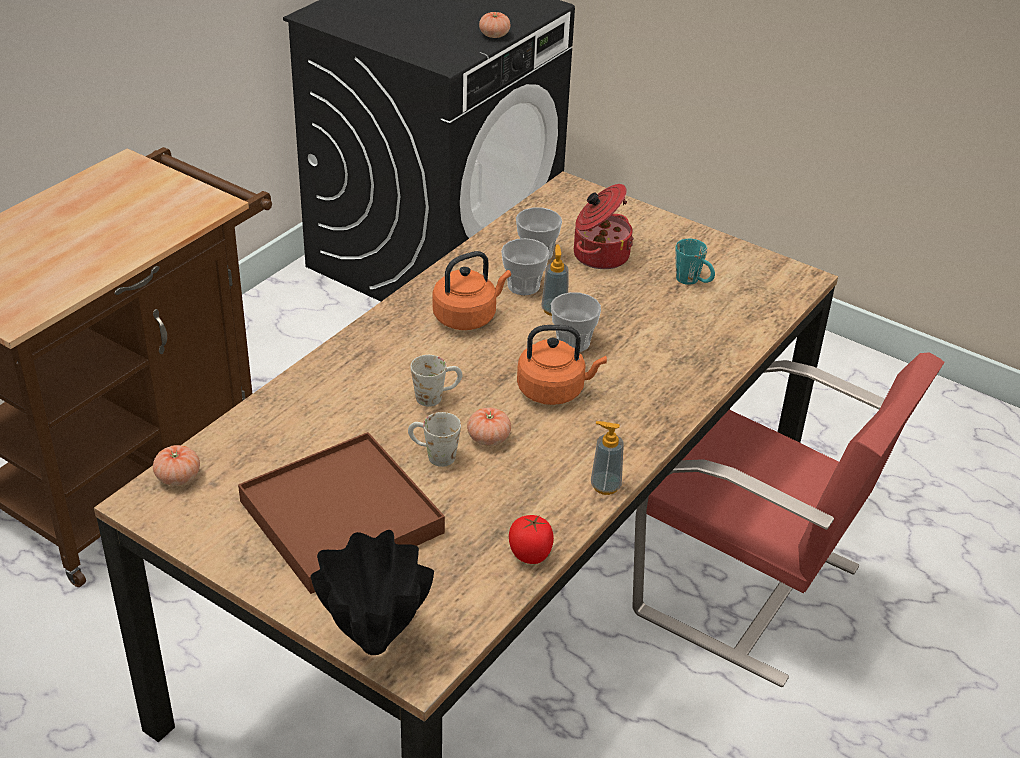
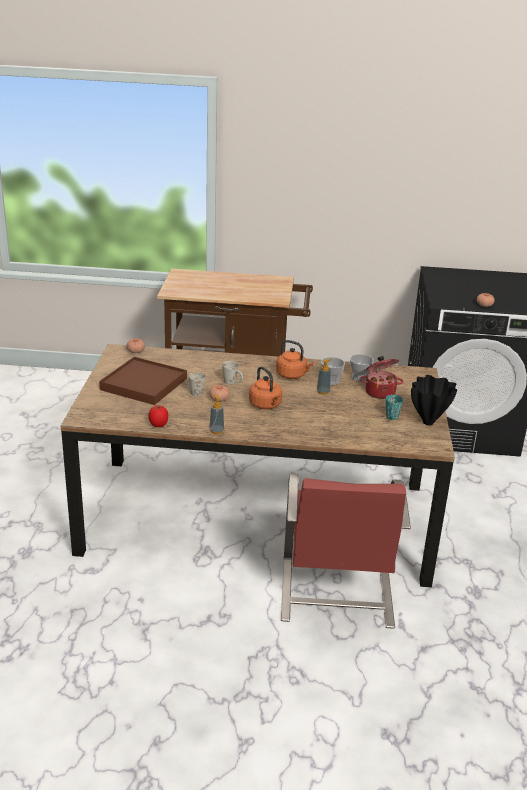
camera: 60 degrees right, 10 degrees down
(375, 643) = (85, 407): black vase -> black vase (429, 422)
(573, 342) = (305, 401): cup -> none

